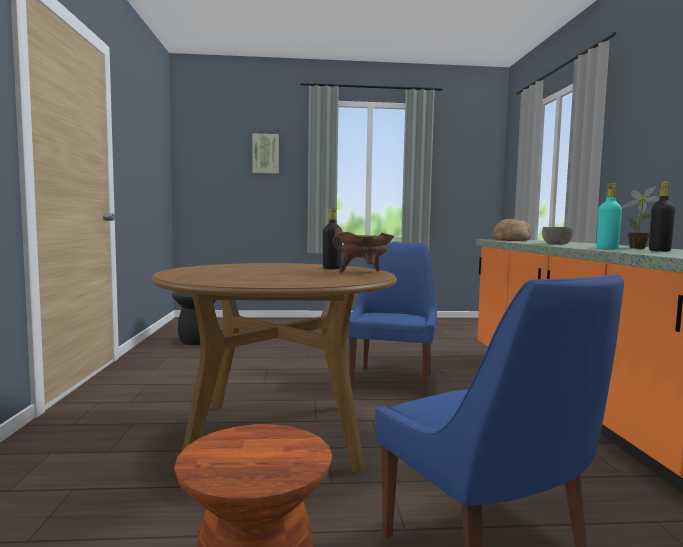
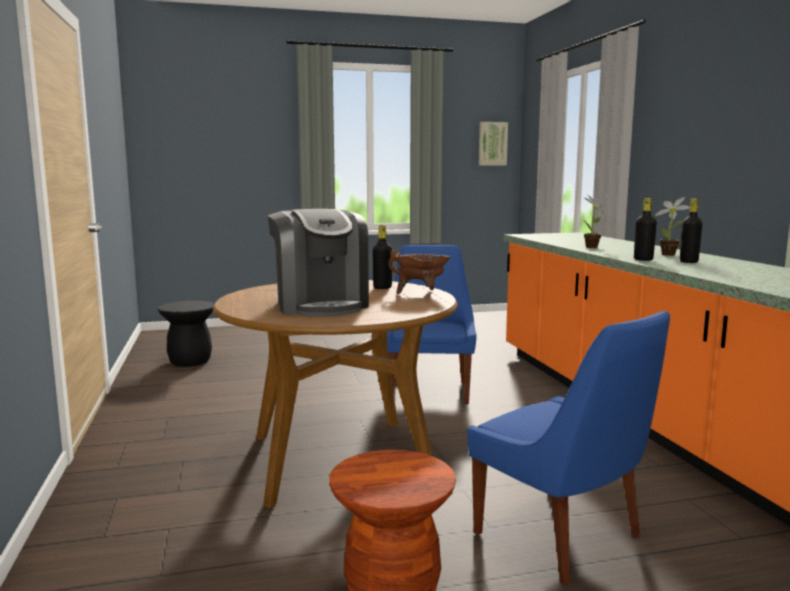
camera: 10 degrees left, 5 degrees up
(254, 275) = (320, 305): none -> coffee machine
(265, 154) = (245, 127): picture -> picture (492, 144)
(511, 240) = (542, 237): bread -> none
(556, 244) = (592, 247): grey bowl -> potted plant
(607, 249) = (643, 260): turquoise bottle -> black bottle

